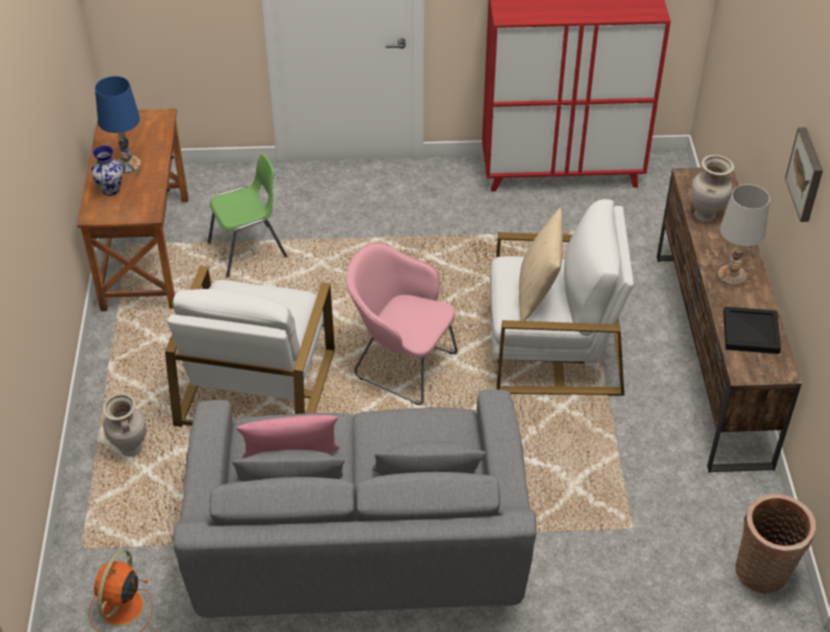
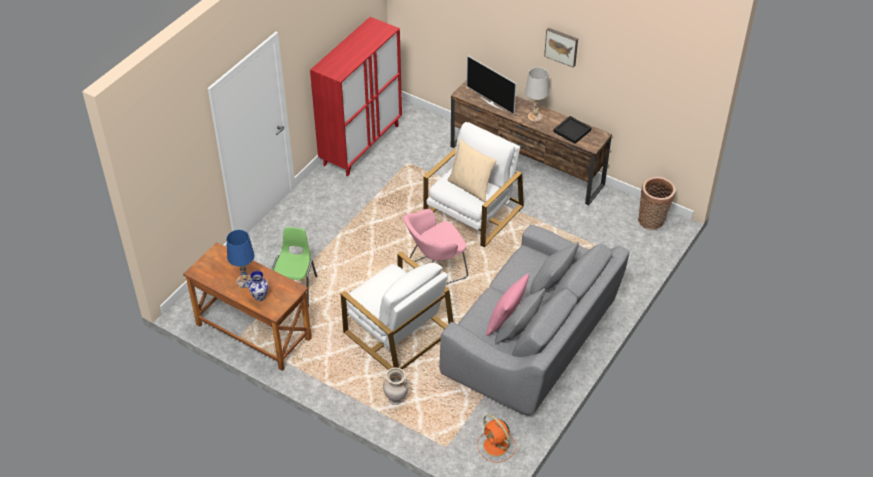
camera: 55 degrees left, 0 degrees up
(706, 216) = (491, 103): beige vase -> television

